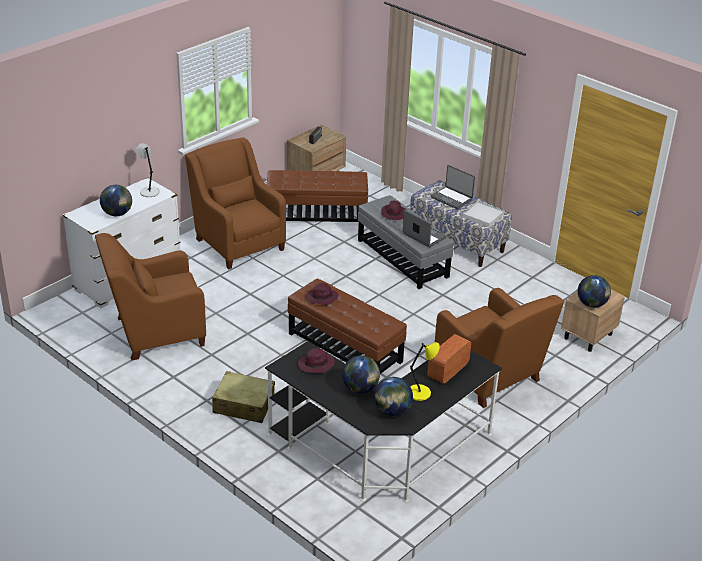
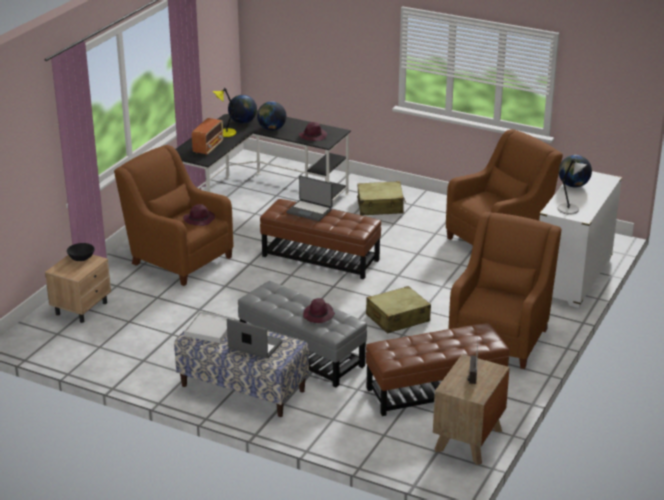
camera: 165 degrees right, 5 degrees down
(237, 242) = (500, 336): brown armchair -> brown armchair turned 105 degrees counterclockwise
(309, 272) = (397, 318): none -> beige suitcase
(321, 298) = (348, 220): purple hat -> purple hat (199, 219)
(423, 236) = (273, 295): laptop -> laptop (309, 211)
(591, 304) = (81, 258): globe -> black bowl

